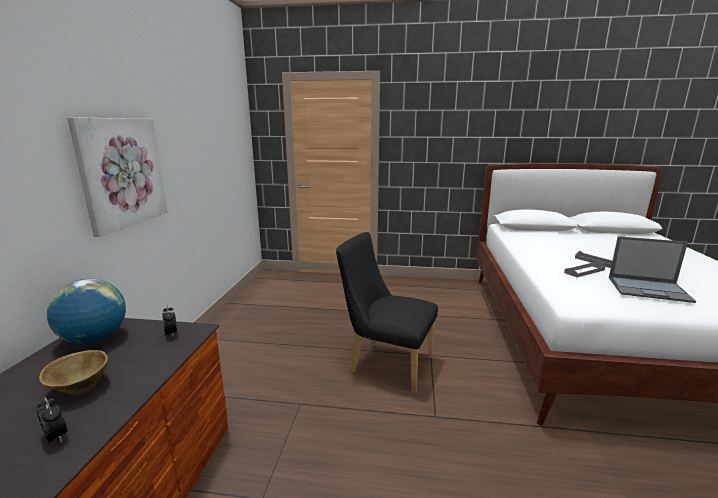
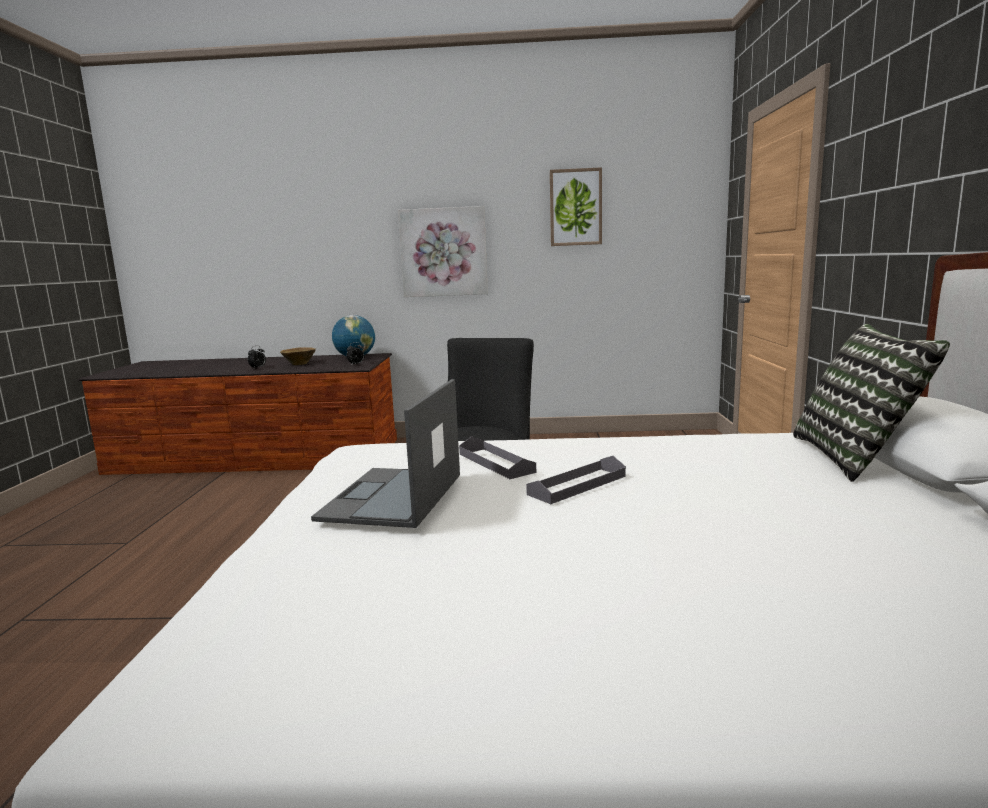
camera: 85 degrees right, 5 degrees down
(199, 124) = (575, 207): none -> picture
(533, 231) = (855, 457): none -> pillow

